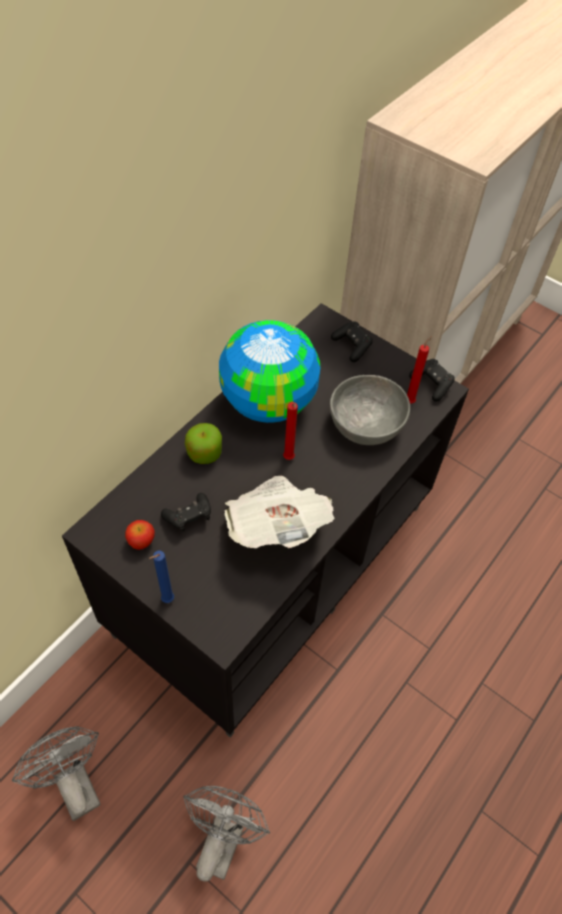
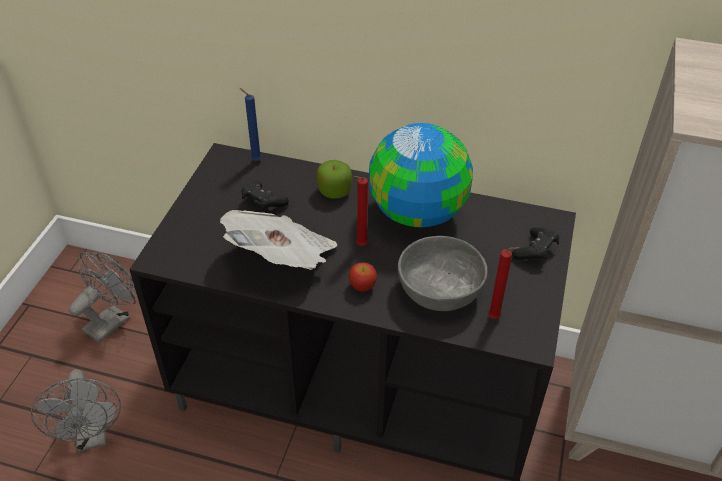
camera: 70 degrees right, 10 degrees down
(141, 541) = (227, 184): apple -> apple (362, 286)
(166, 601) = (179, 215): blue candle -> blue candle (254, 160)
(223, 837) = (92, 436): grey fan -> grey fan turned 75 degrees clockwise
(431, 384) = (533, 330): black game controller -> none

